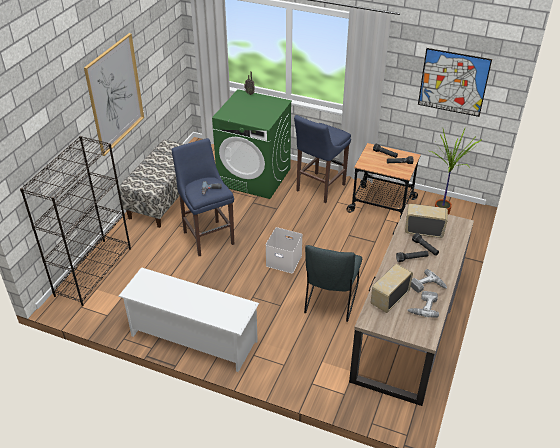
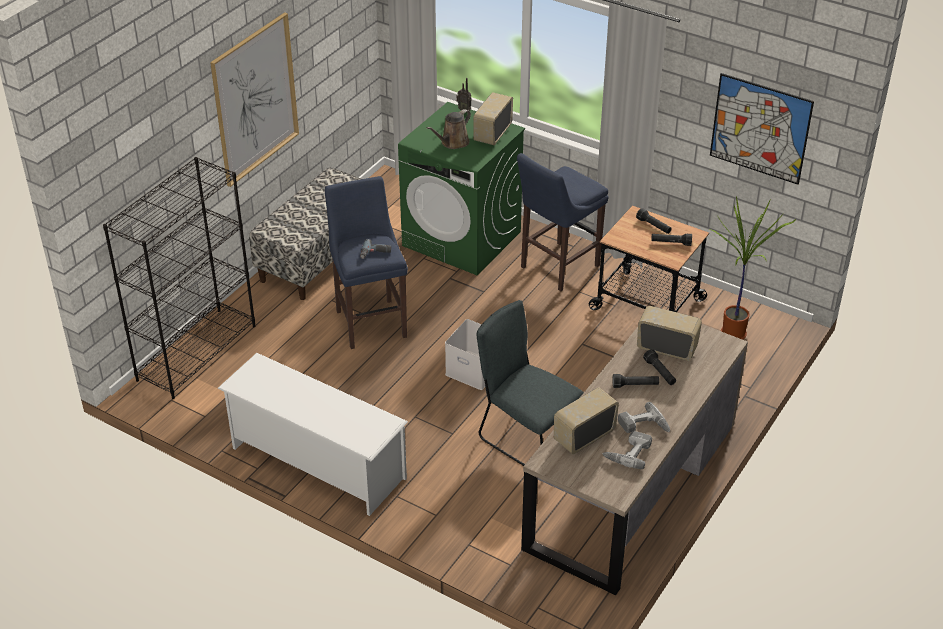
camera: 10 degrees right, 0 degrees up
(248, 113) = (453, 143): none -> brown watering can
(272, 105) = (492, 133): none -> radio
(330, 301) = (526, 437): grey chair -> grey chair turned 105 degrees clockwise

